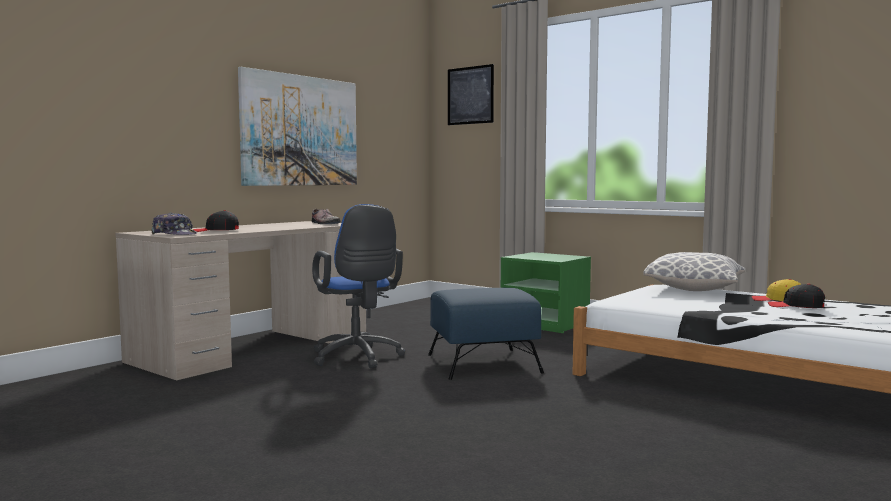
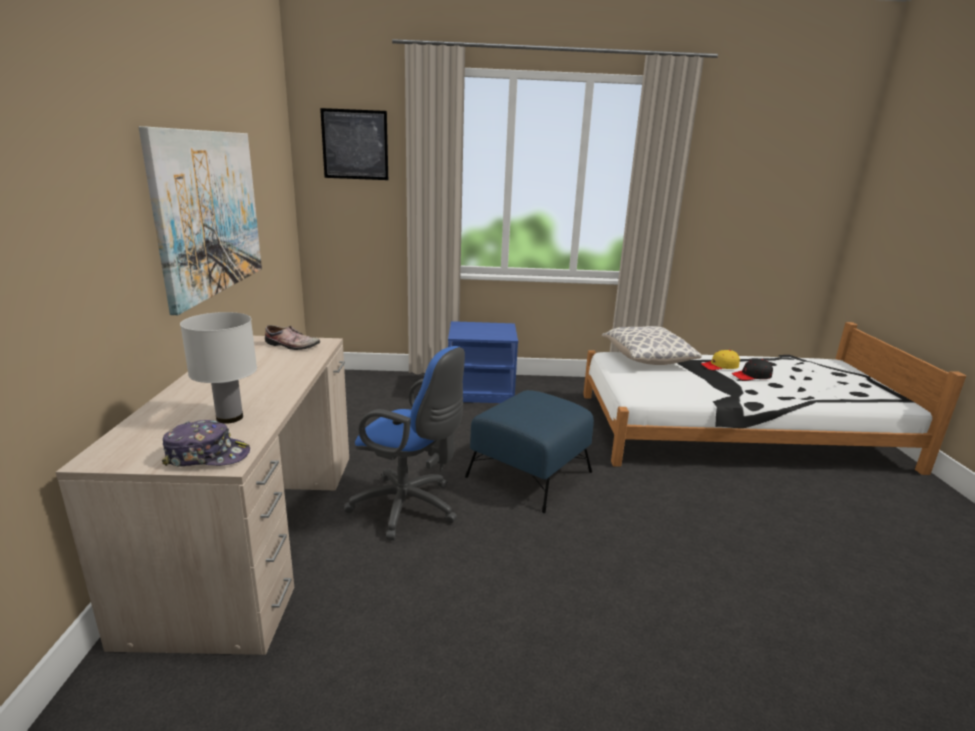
camera: 40 degrees left, 15 degrees up
(216, 231) = (230, 418): black cap -> white table lamp
(546, 324) = (481, 391): green nightstand -> blue nightstand

